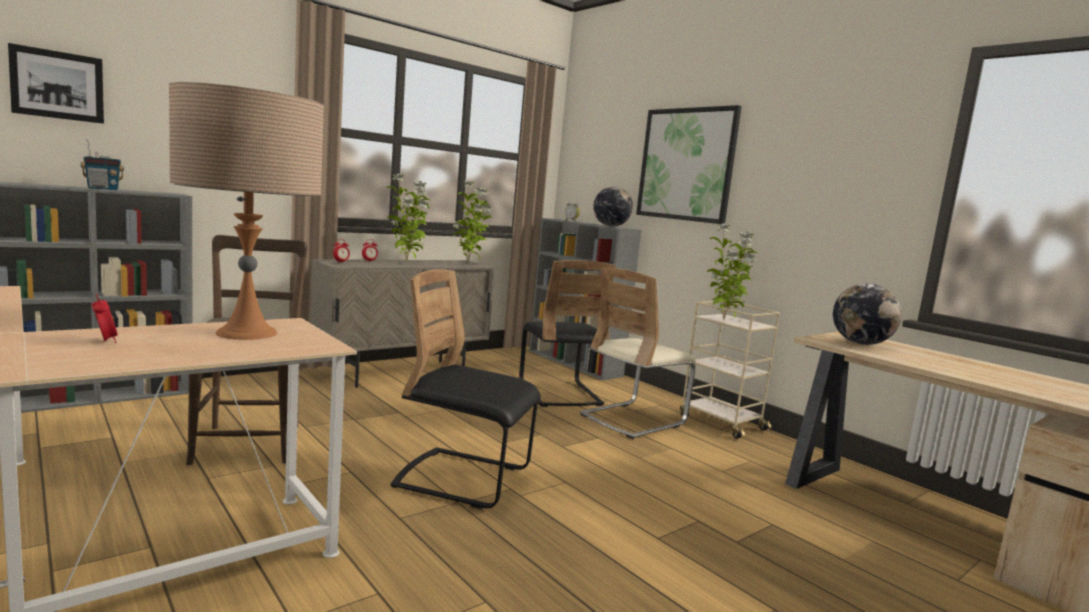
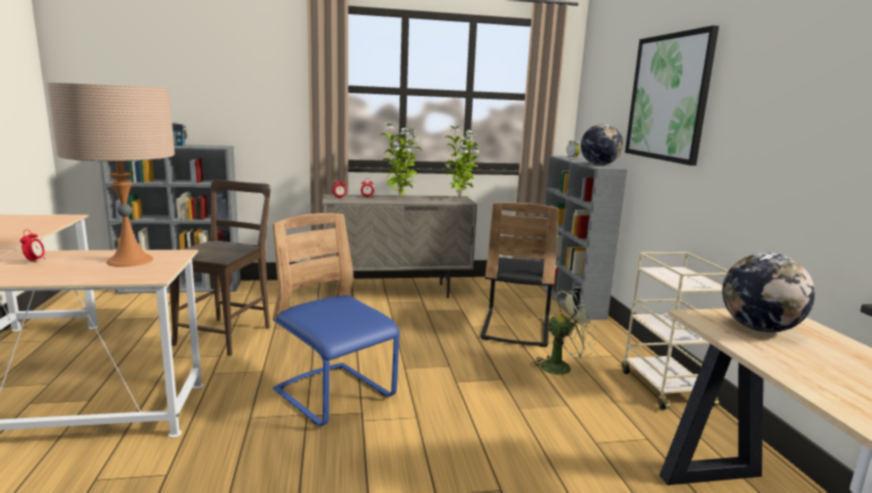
camera: 30 degrees right, 5 degrees up
(57, 85) = (153, 75): picture -> none
(463, 479) = (334, 395): black chair -> blue chair
(633, 419) = (561, 366): beige chair -> green fan
(725, 320) = (667, 275): potted plant -> none

